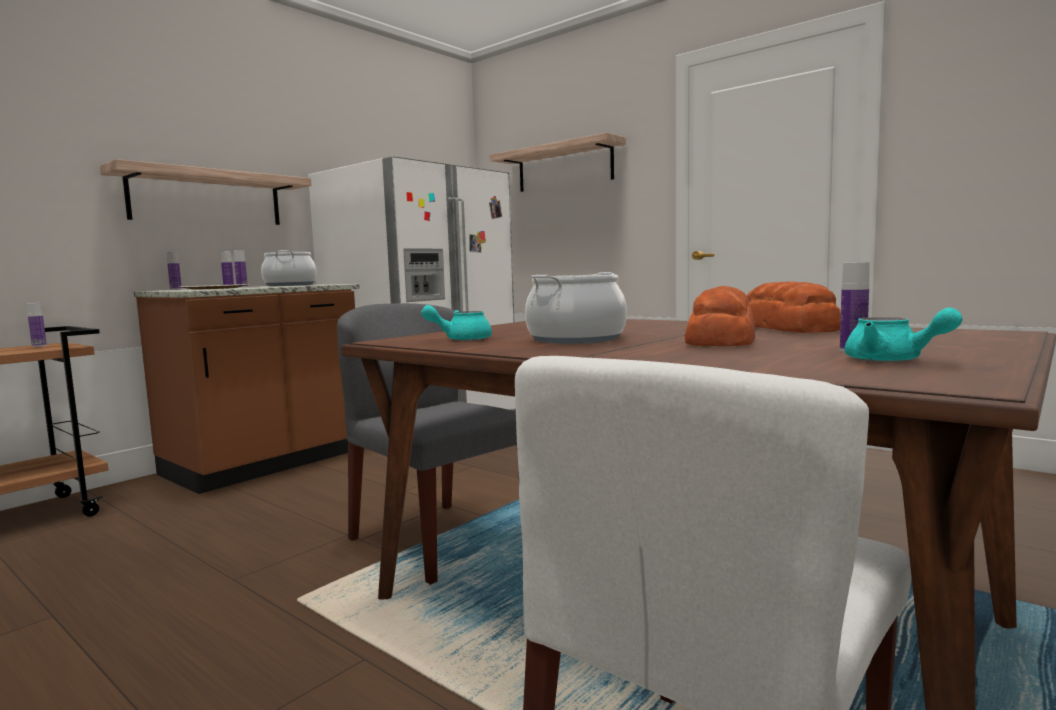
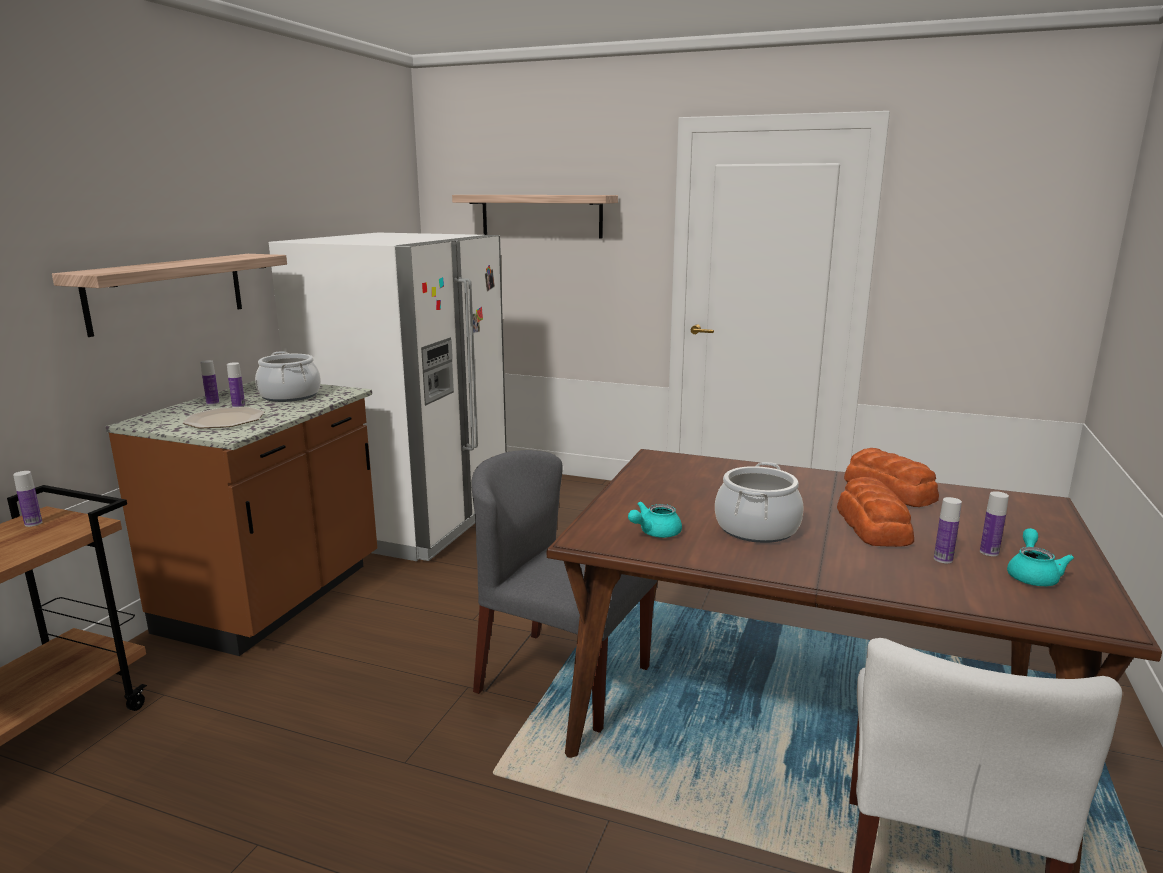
camera: 20 degrees left, 10 degrees up
(175, 289) = (154, 415): bottle -> bottle (943, 559)
(892, 361) = (1032, 575): turquoise teapot -> turquoise teapot turned 105 degrees counterclockwise

